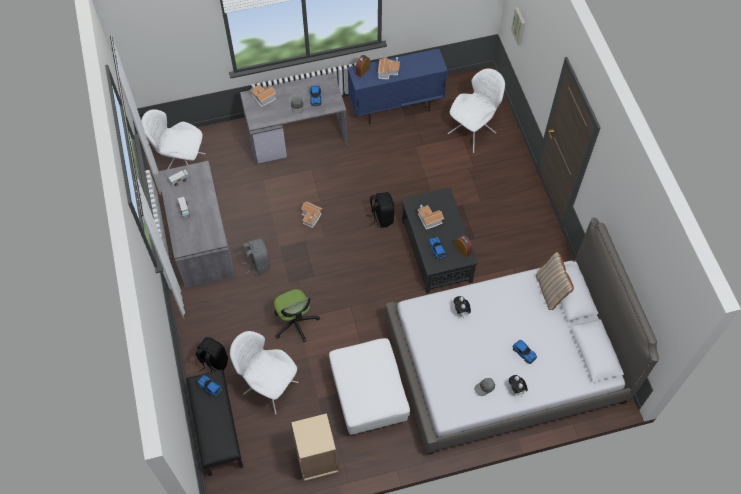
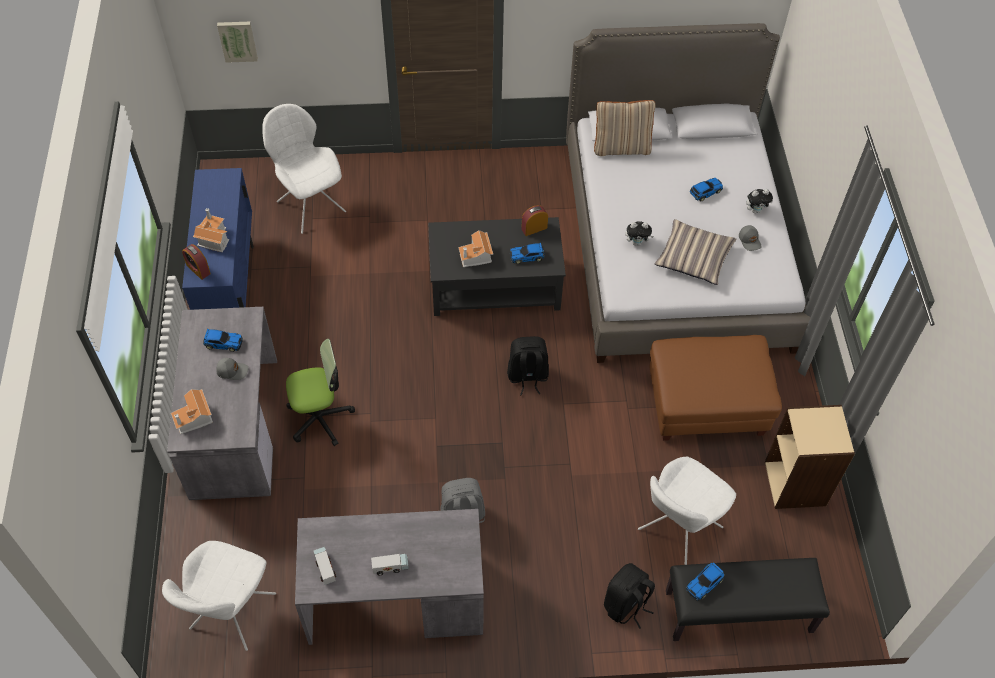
camera: 80 degrees left, 5 degrees down
(295, 323) = (577, 479): office chair -> office chair (320, 418)
(311, 217) = (397, 430): toy house -> none
(369, 395) = (706, 404): white ottoman -> brown ottoman
(381, 217) = (422, 339): black backpack -> black backpack (527, 376)
(457, 350) = (694, 258): none -> pillow

